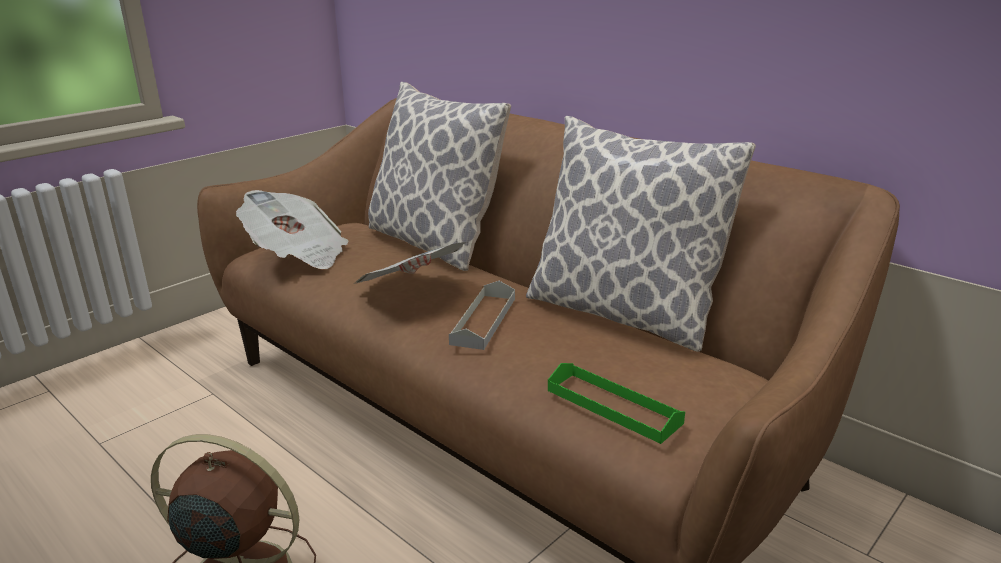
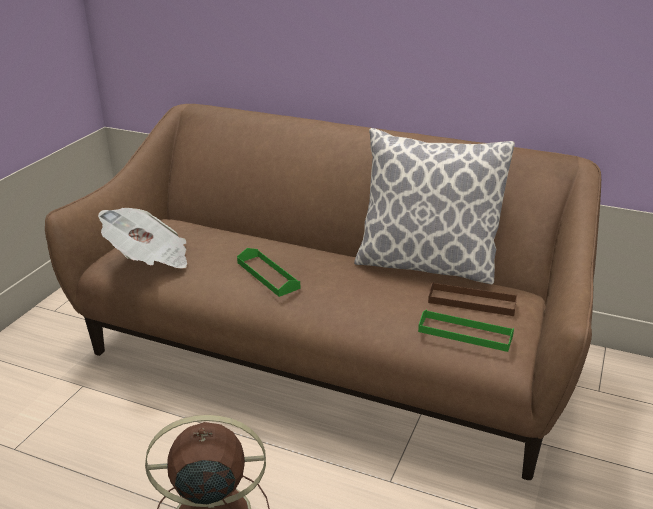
camera: 20 degrees left, 5 degrees up
(410, 292) = (268, 275): newspaper -> green tray
(433, 243) = (250, 229): pillow -> none
(484, 320) = (339, 288): grey tray -> none
(652, 368) = (472, 302): none -> brown tray

